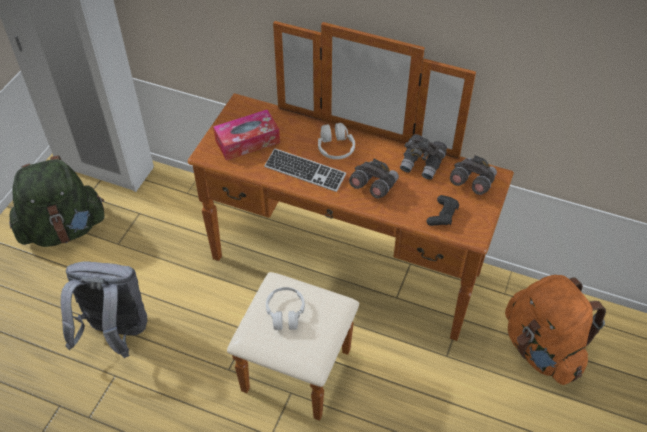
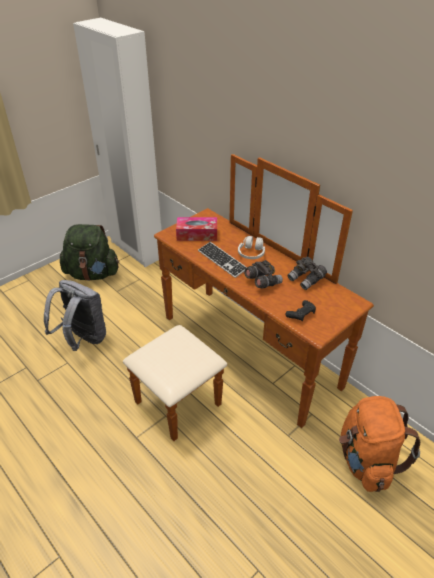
camera: 25 degrees right, 10 degrees down
(285, 313) = (171, 350): white headphones -> none
(471, 183) = (336, 301): grey binoculars -> none

